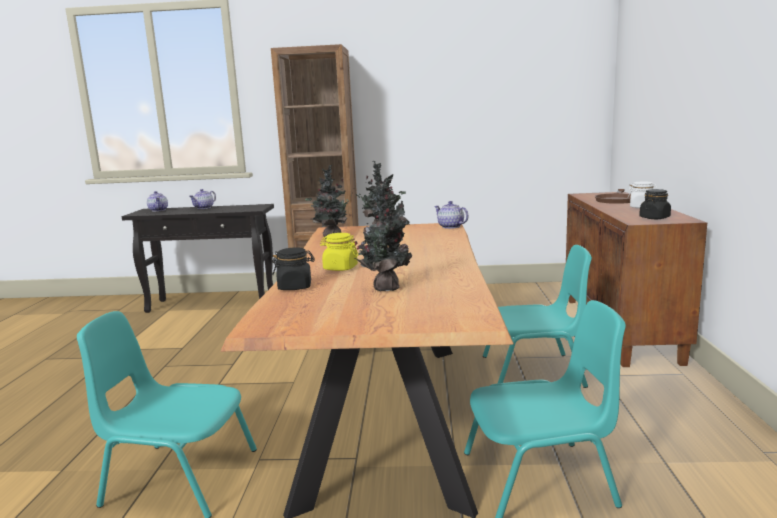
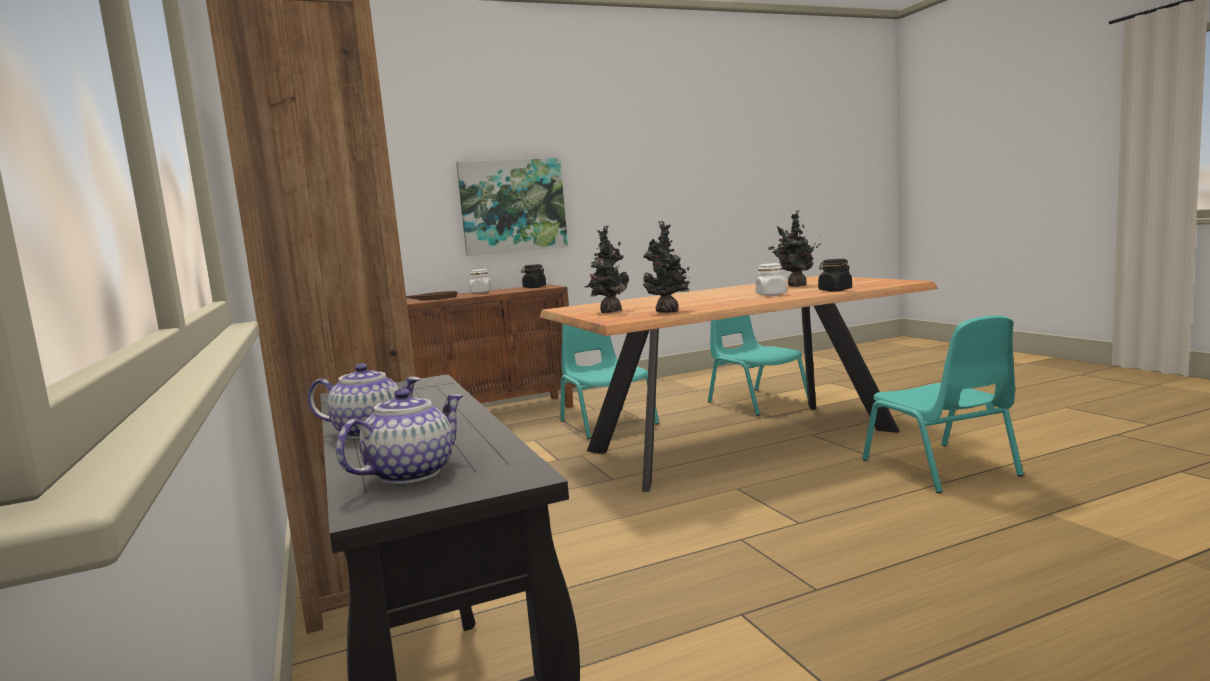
camera: 115 degrees left, 5 degrees down
(340, 268) = (771, 294): yellow jar -> white jar
(450, 227) = (572, 306): teapot -> none
(708, 111) = (513, 206): none -> picture

